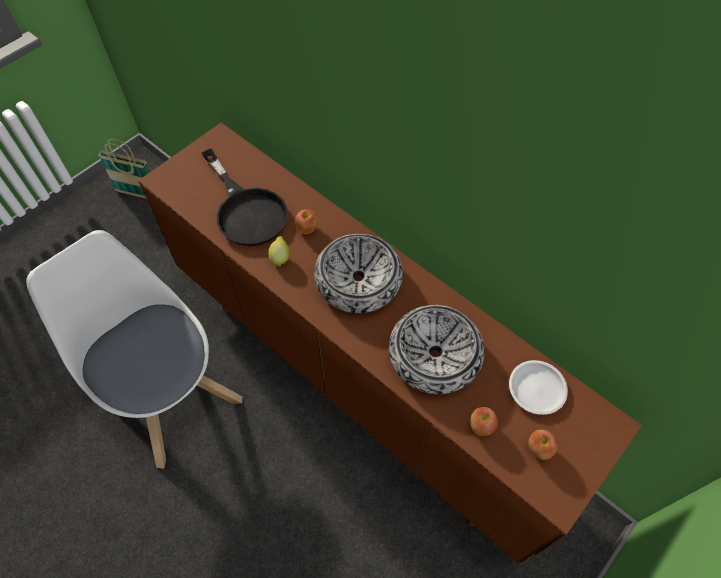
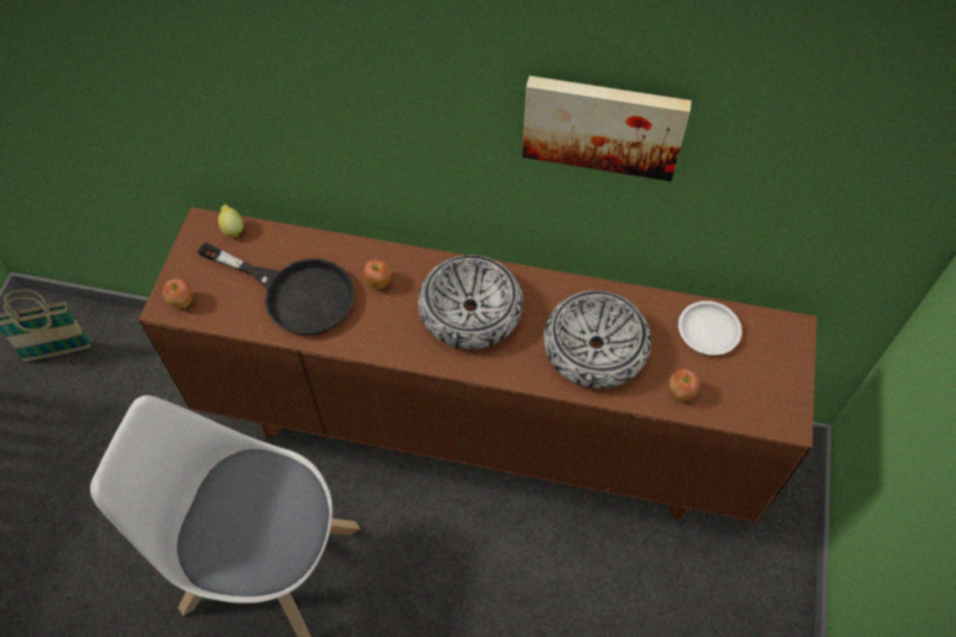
camera: 30 degrees left, 0 degrees up
(280, 257) = (370, 327): lemon -> lemon (233, 229)
(498, 165) = (603, 124): none -> picture
(538, 449) = (744, 385): apple -> apple (181, 301)

